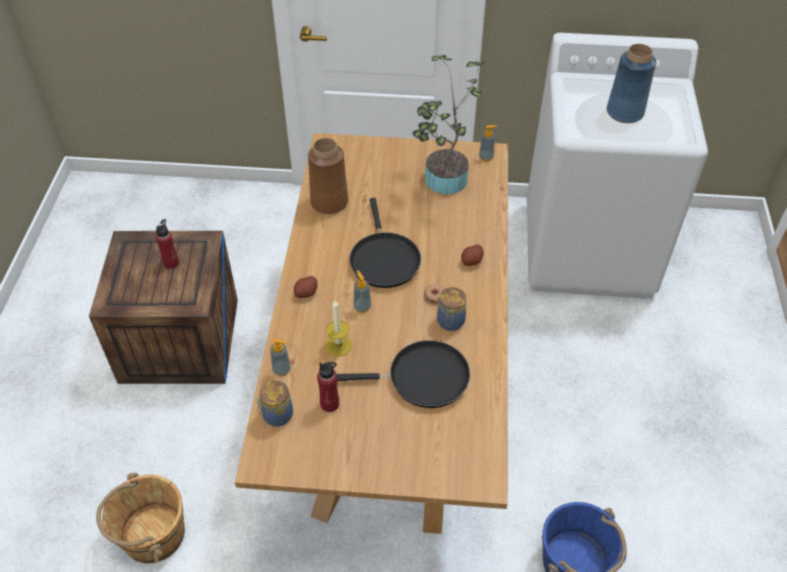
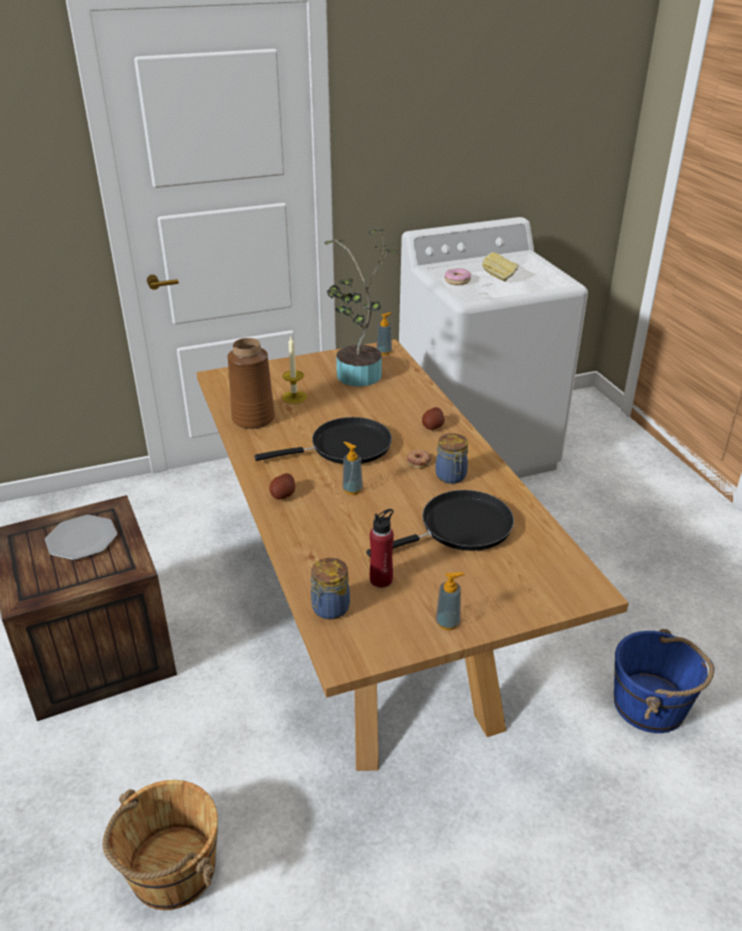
camera: 25 degrees left, 15 degrees down
(171, 263) = (82, 539): red bottle -> plate
(282, 369) = (305, 567): soap dispenser -> soap dispenser (447, 623)
(338, 345) = (351, 527): candle -> candle (294, 397)
(384, 259) = (345, 447): black frying pan -> black frying pan turned 75 degrees counterclockwise
(580, 105) = (457, 281): none -> donut
(624, 112) = (499, 278): blue vase -> bread

